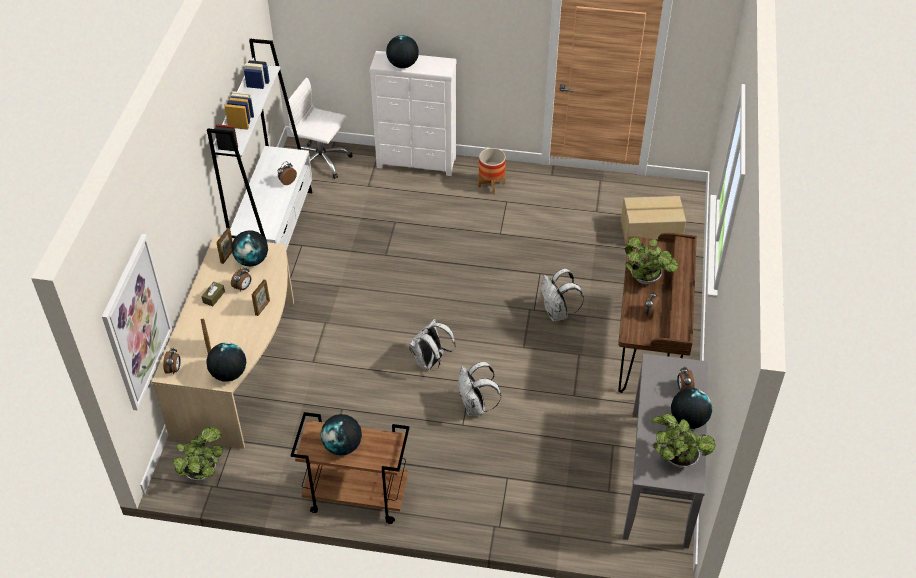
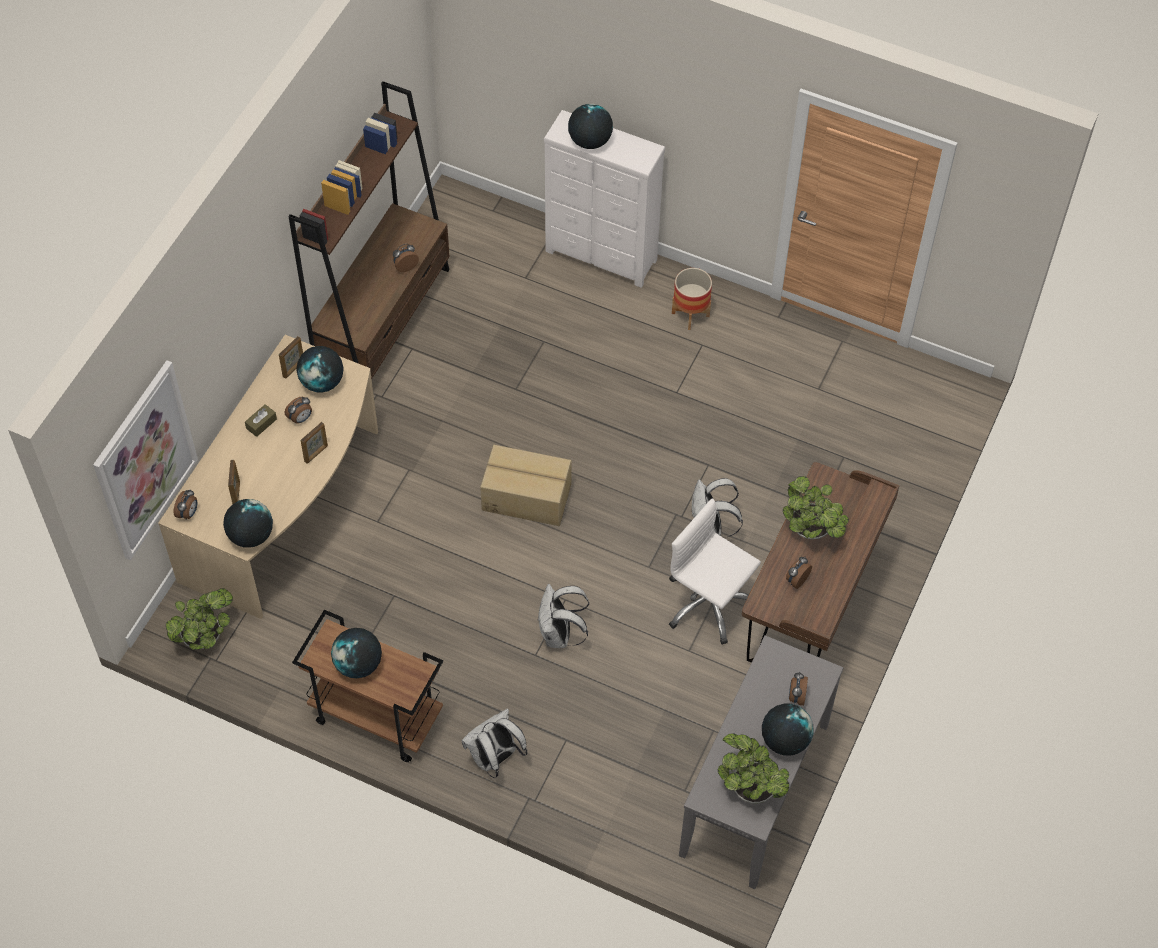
camera: 15 degrees right, 10 degrees up
(276, 233) = (384, 323): white bookcase -> brown bookcase
(321, 161) = (475, 224): white office chair -> white office chair (708, 604)
(430, 362) = (523, 559): white backpack -> white backpack (495, 758)
(650, 231) = (880, 436): cardboard box -> cardboard box (526, 496)

